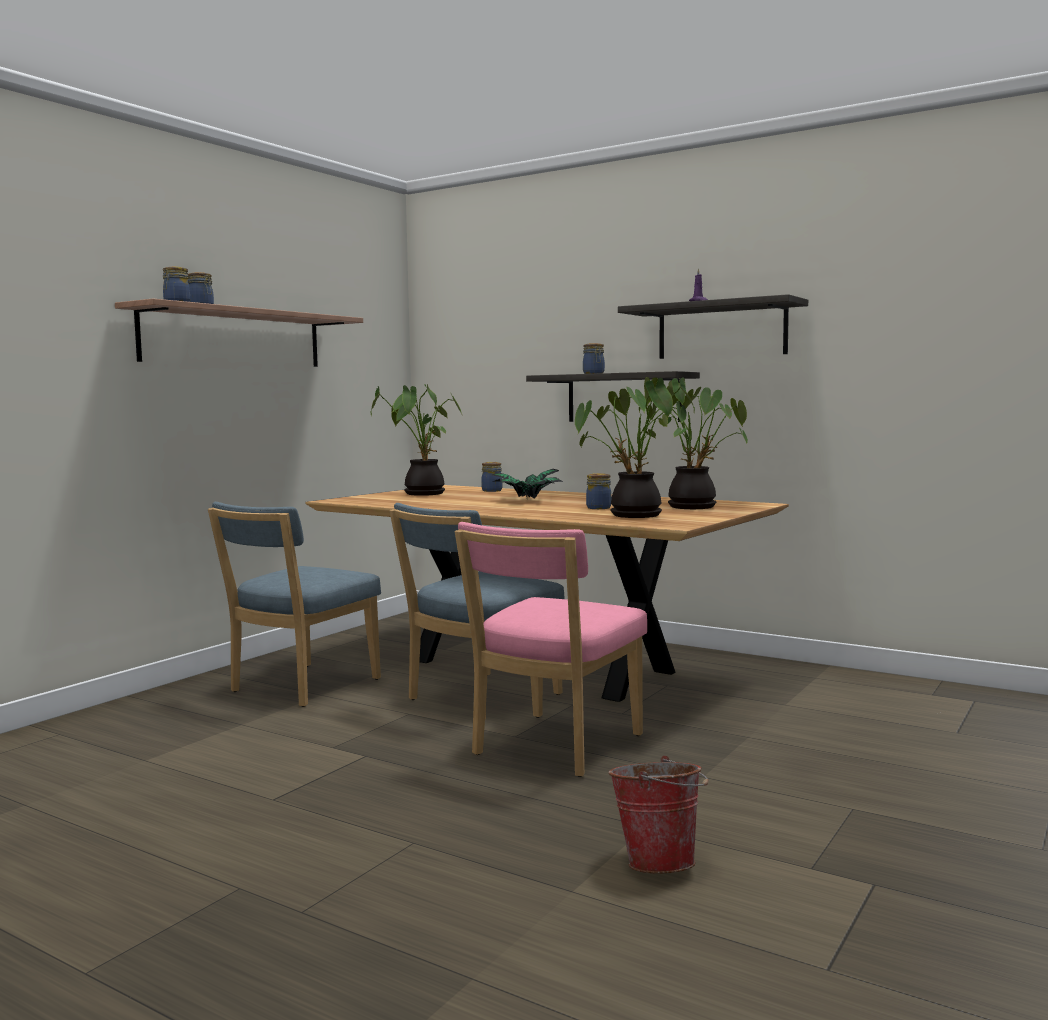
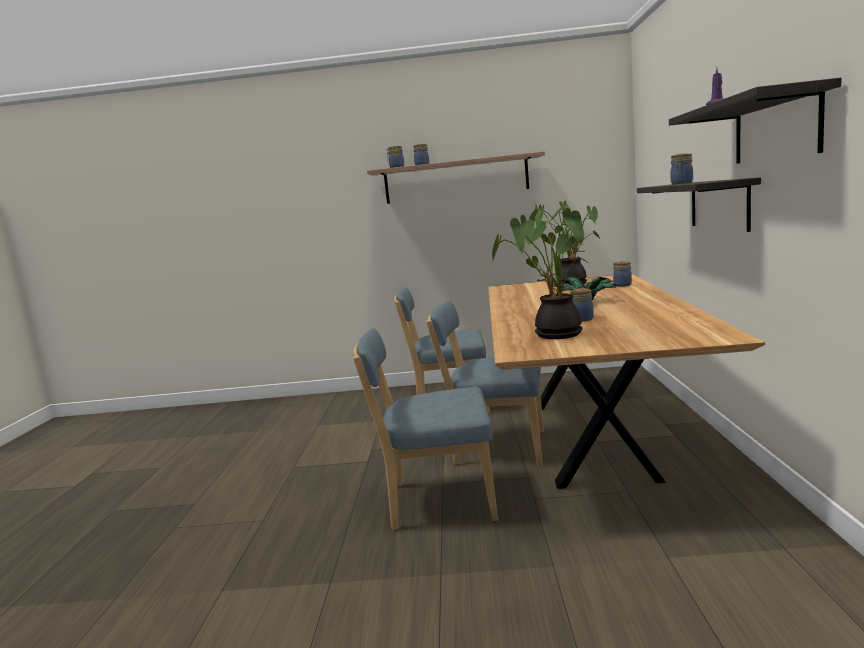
camera: 60 degrees right, 5 degrees up
(553, 747) = (436, 502): pink chair -> blue chair
(658, 863) = (274, 607): bucket -> none
(694, 506) = (654, 330): potted plant -> none

